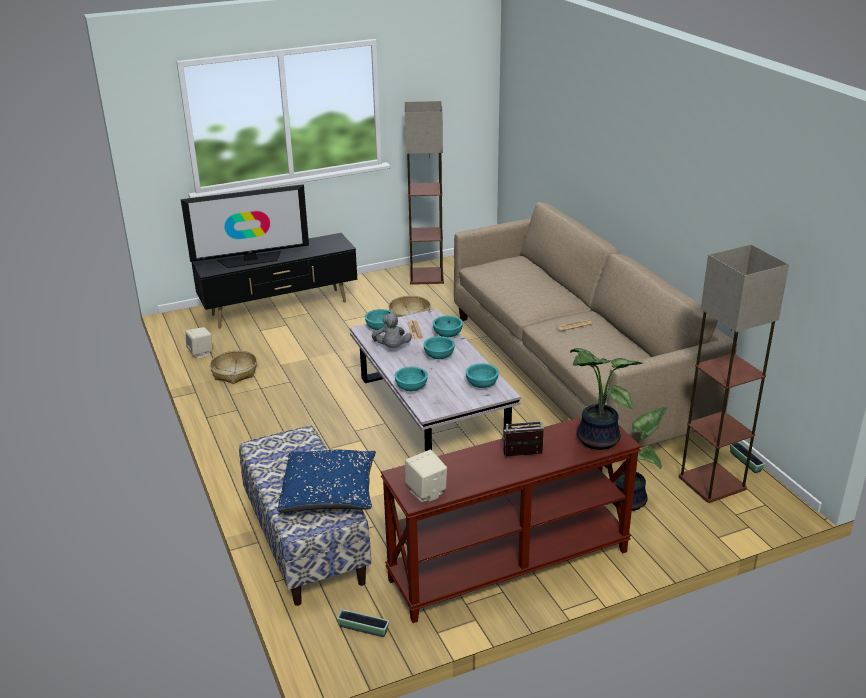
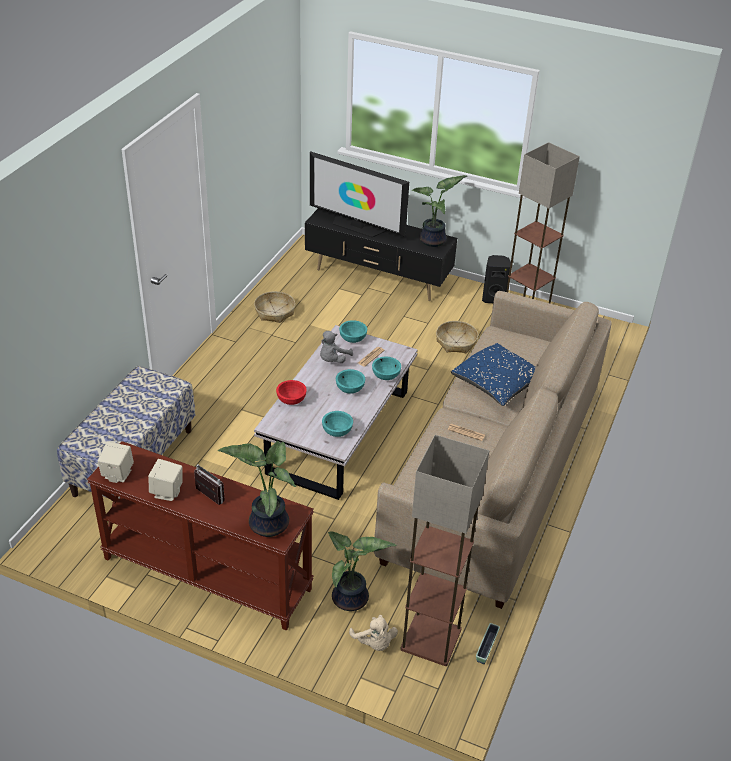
camera: 45 degrees right, 10 degrees up
(201, 353) = (278, 283): beige speaker -> beige speaker (167, 492)
(329, 241) = (434, 241): none -> potted plant
(329, 494) = (123, 437): blue pillow -> blue pillow (498, 384)
(363, 628) = (79, 539): planter -> none
(387, 277) = (493, 298): none -> black speaker
(411, 388) = (291, 400): turquoise bowl -> red bowl
(688, 512) = (374, 643): none -> beige plush toy

